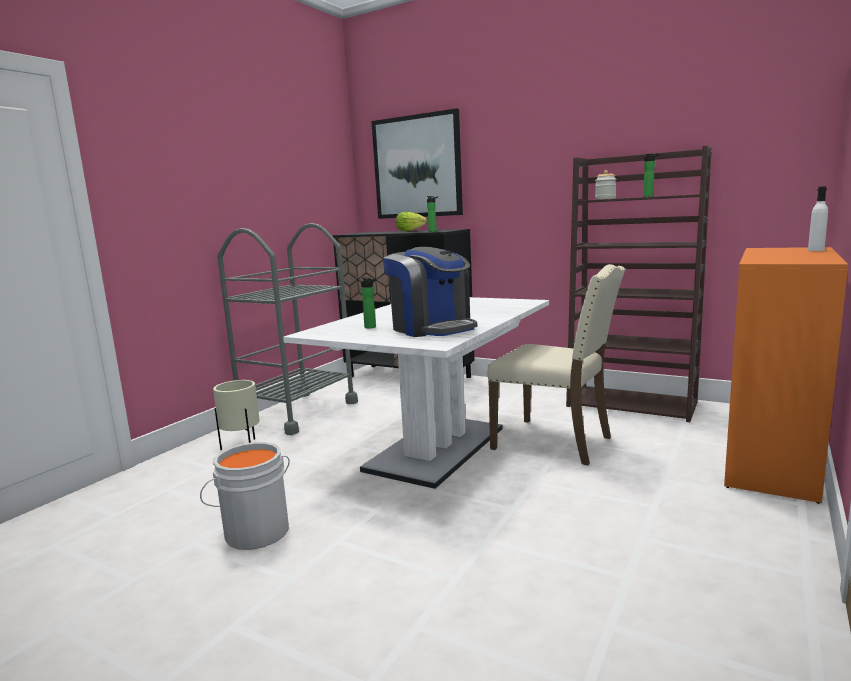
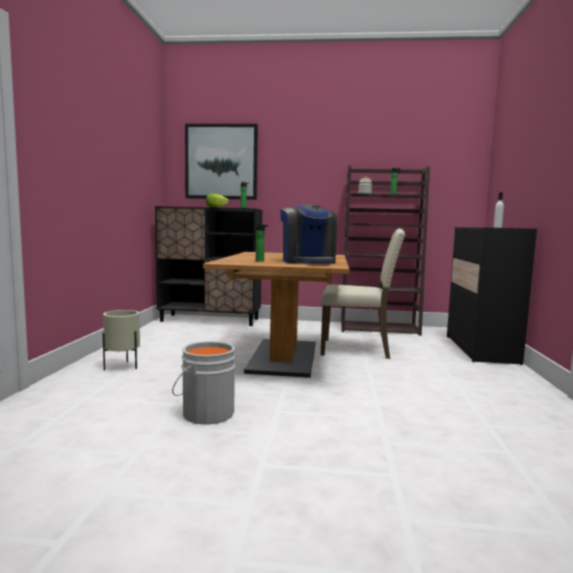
camera: 25 degrees left, 5 degrees down
(298, 412) = (144, 344): grey cart -> none
(432, 328) = (307, 262): coffee machine -> coffee machine turned 45 degrees clockwise
(436, 449) = (283, 357): white dining table -> brown dining table
(770, 461) = (480, 349): orange dresser -> black dresser

